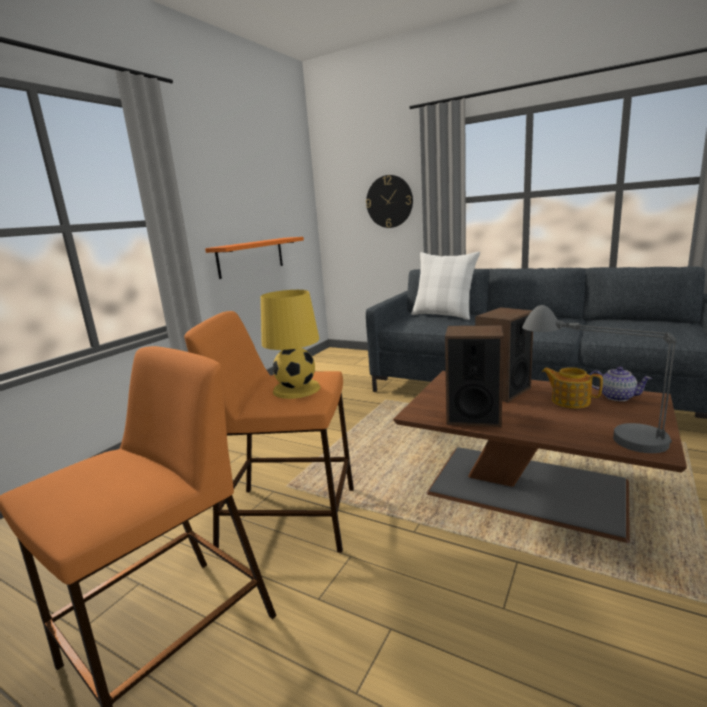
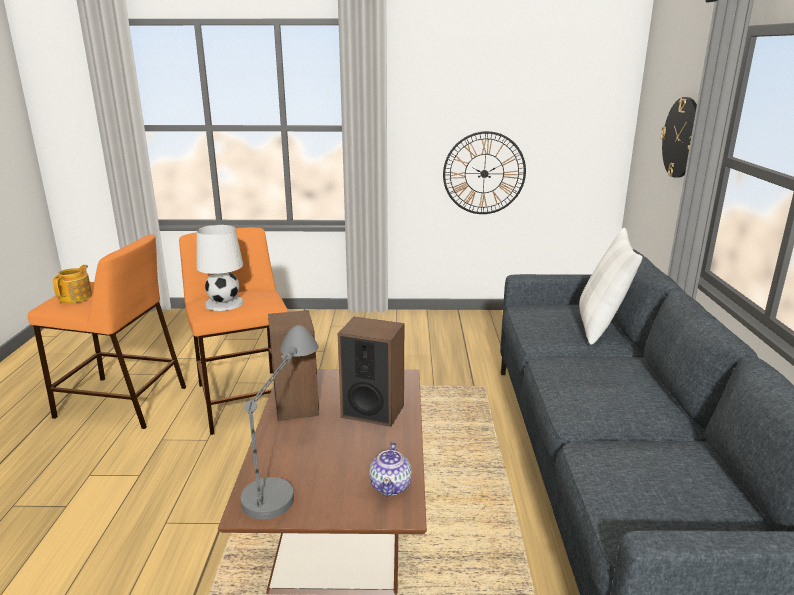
camera: 60 degrees right, 5 degrees up
(251, 257) = (484, 173): orange shelf -> wall clock
(296, 389) = (224, 303): yellow table lamp -> white table lamp
(569, 401) = (362, 454): teapot -> teapot (76, 297)

